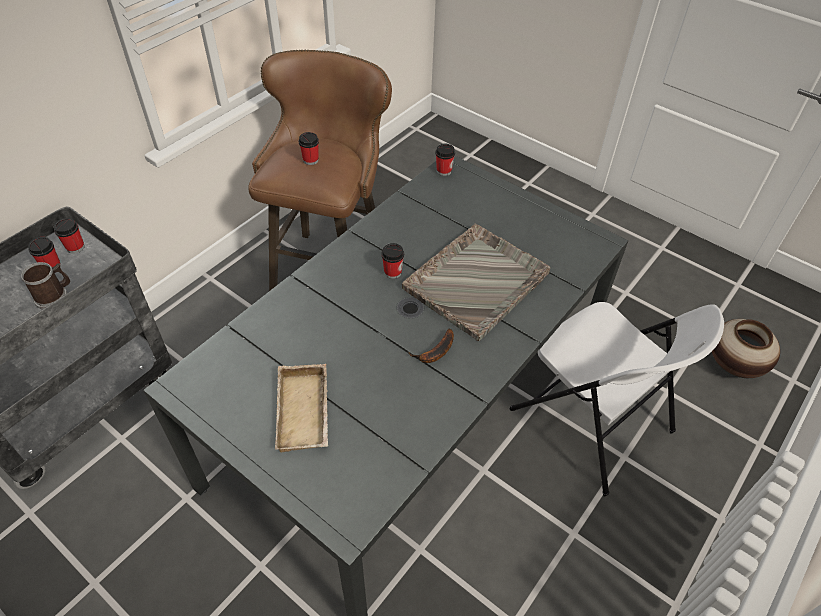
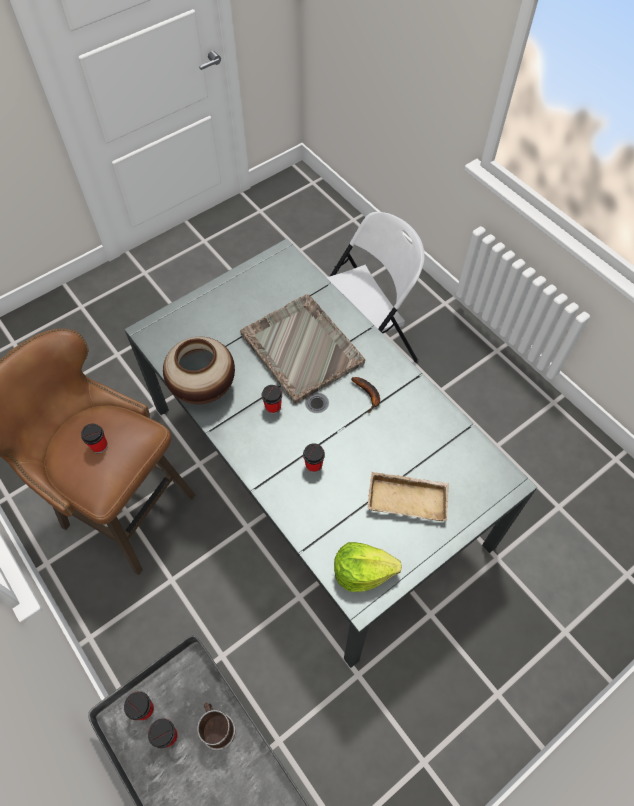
camera: 75 degrees left, 10 degrees up
(210, 381) = (362, 571): none -> lettuce
(444, 171) = (152, 338): cup -> cup (314, 465)
(733, 365) = (332, 245): vase -> vase (204, 387)

